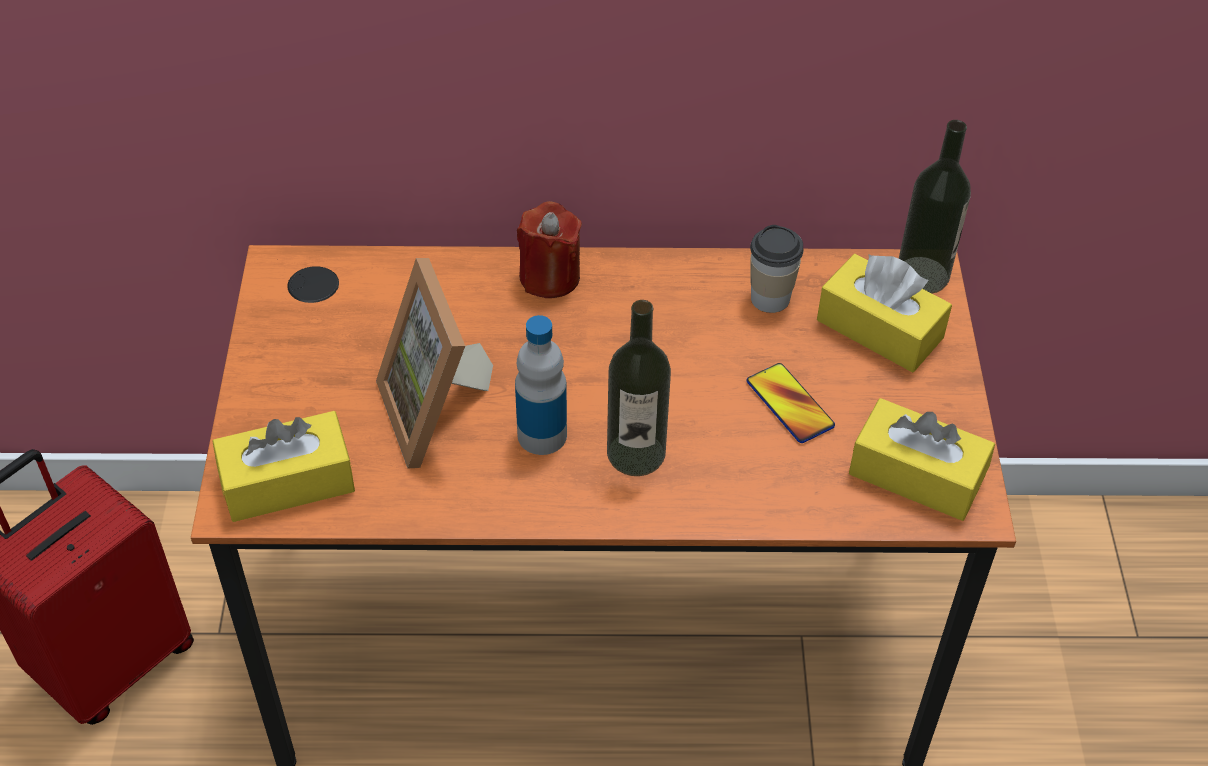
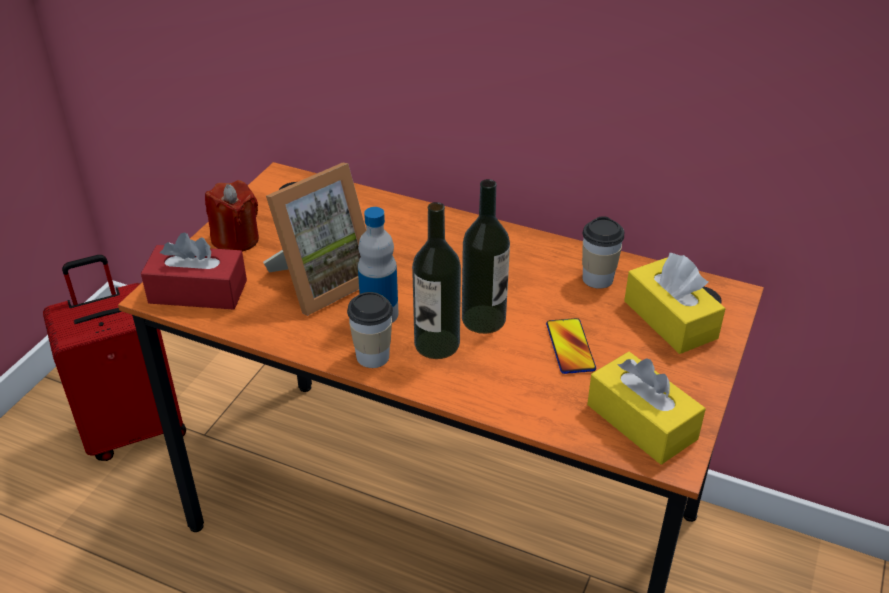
camera: 25 degrees right, 10 degrees down
(288, 482) = (198, 292): yellow tissue box -> red tissue box
(440, 412) = (322, 281): picture frame -> picture frame turned 135 degrees counterclockwise
(549, 277) = (449, 226): red candle -> red candle (236, 239)
(570, 497) = (372, 356): none -> cup
(922, 275) = (725, 295): bottle -> bottle (483, 319)

